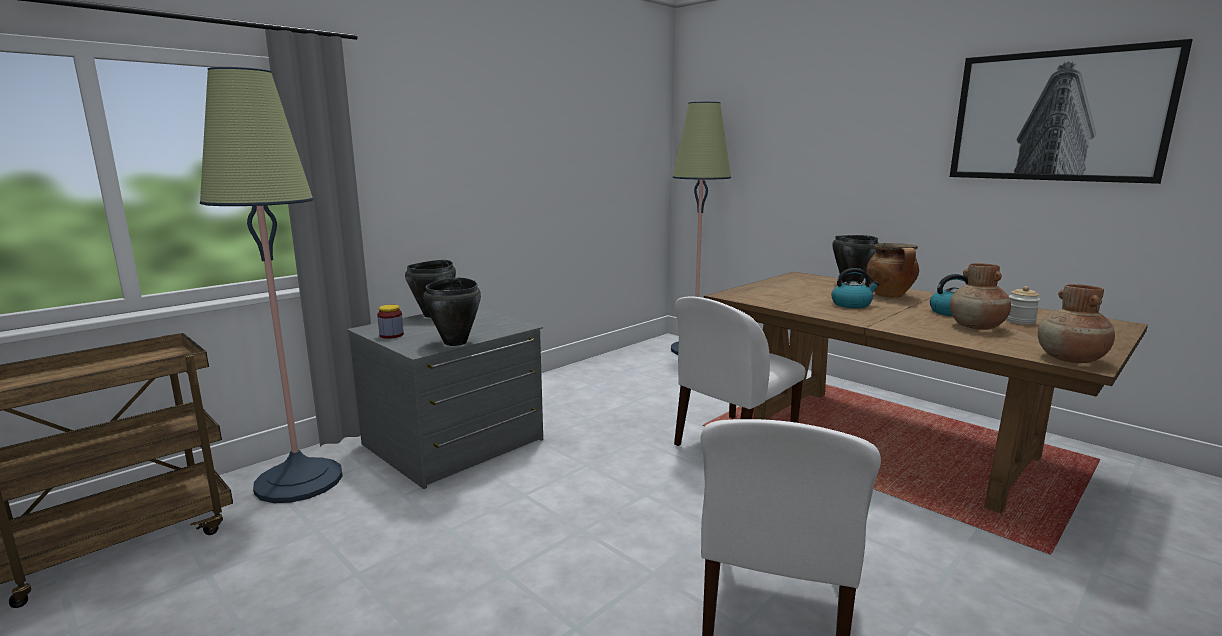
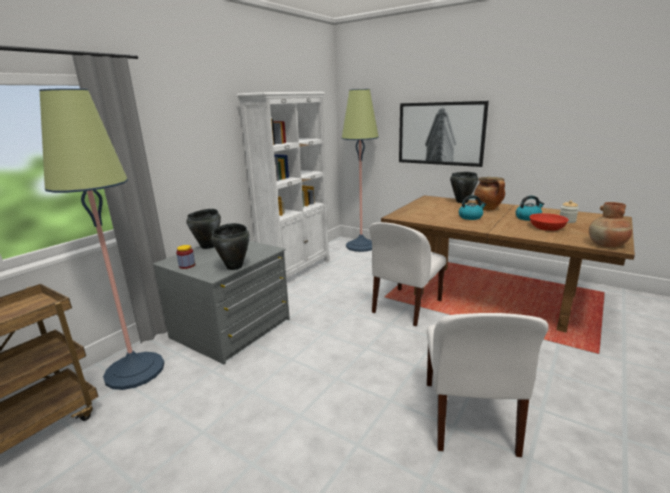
camera: 10 degrees left, 5 degrees up
(581, 373) = (296, 269): none -> white bookcase
(976, 327) = (547, 227): brown vase -> red bowl
(1057, 116) = (578, 96): picture -> picture (440, 133)

